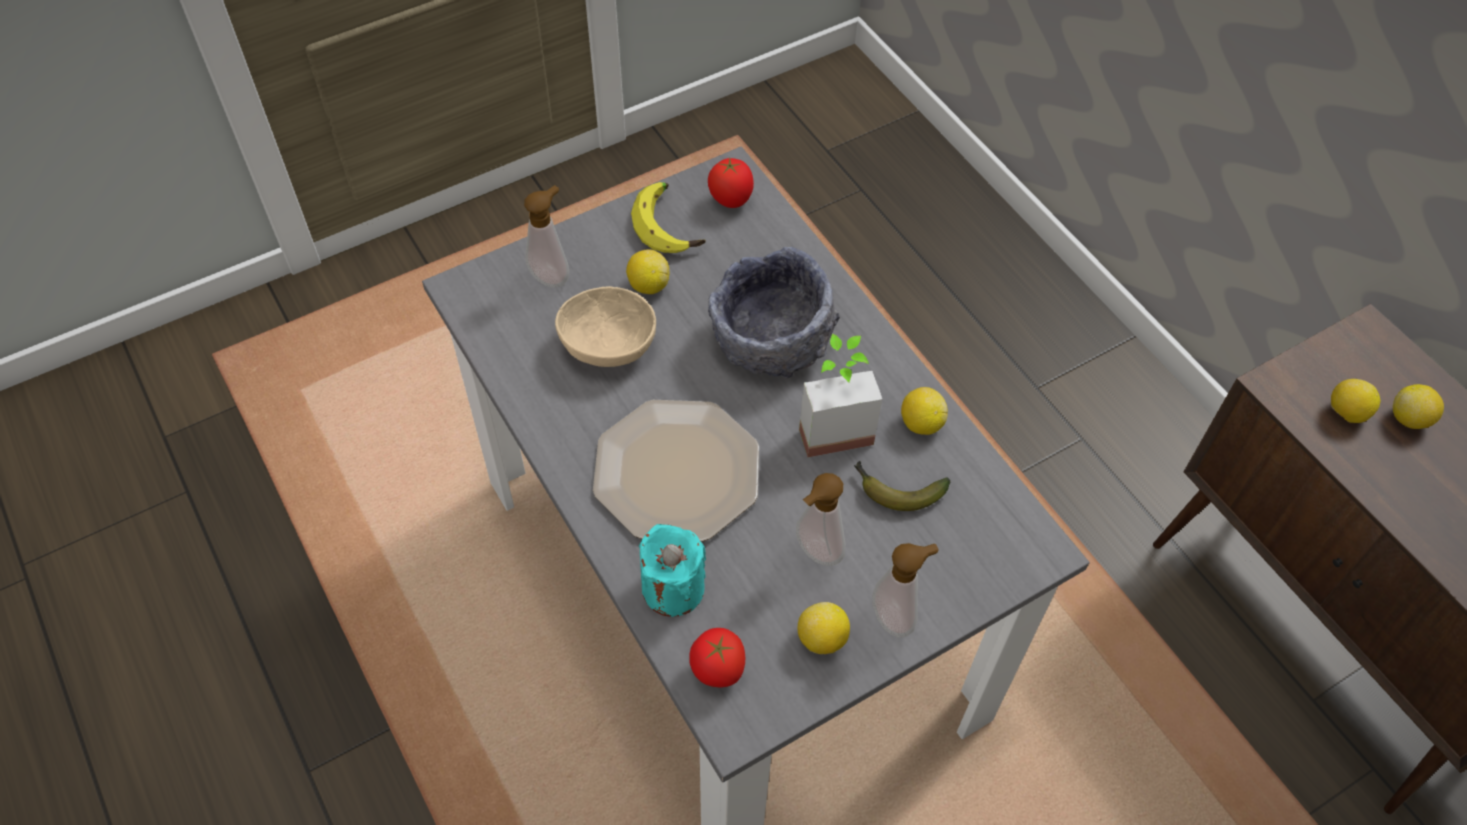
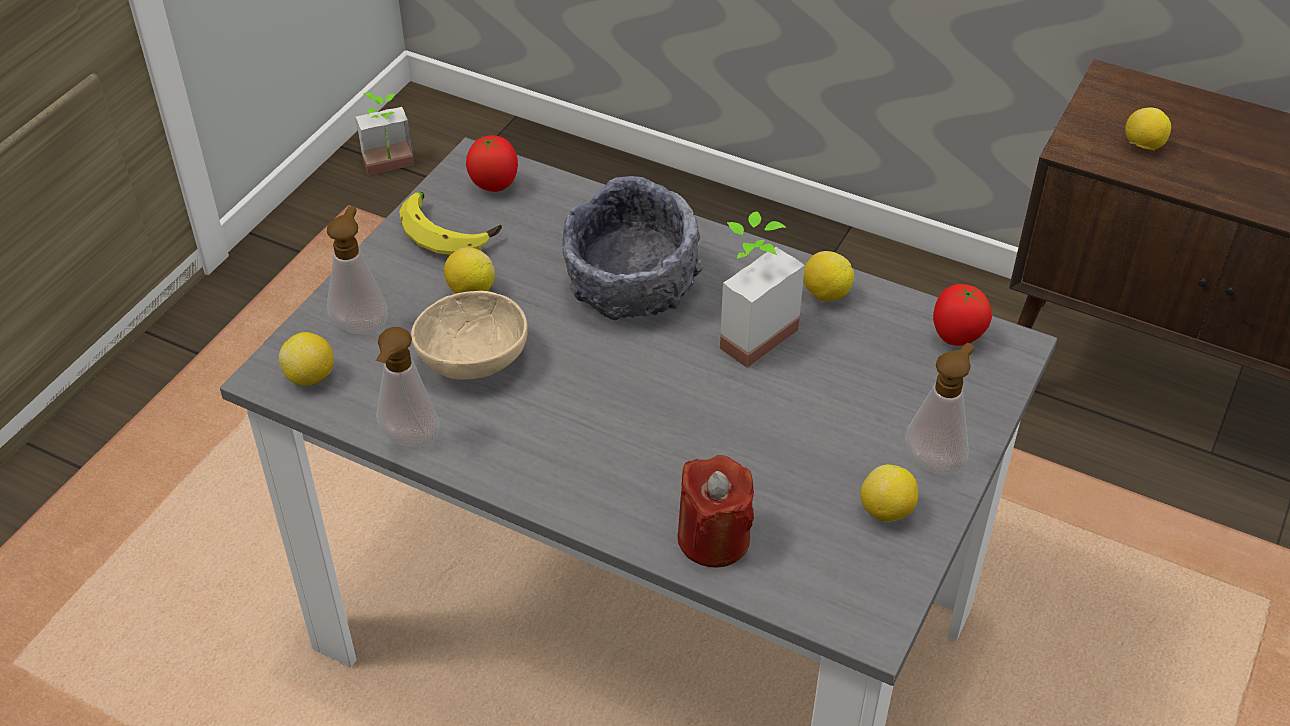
camera: 30 degrees left, 10 degrees down
(673, 588) = (713, 538): turquoise candle -> red candle
(678, 472) = (635, 436): plate -> none
(717, 672) = (815, 588): tomato -> tomato (956, 338)
(790, 116) = (390, 169): none -> potted plant
(815, 553) = (821, 443): soap dispenser -> soap dispenser (408, 441)
(896, 490) = (849, 358): banana -> none
(1408, 419) = (1191, 130): lemon -> lemon (311, 377)

